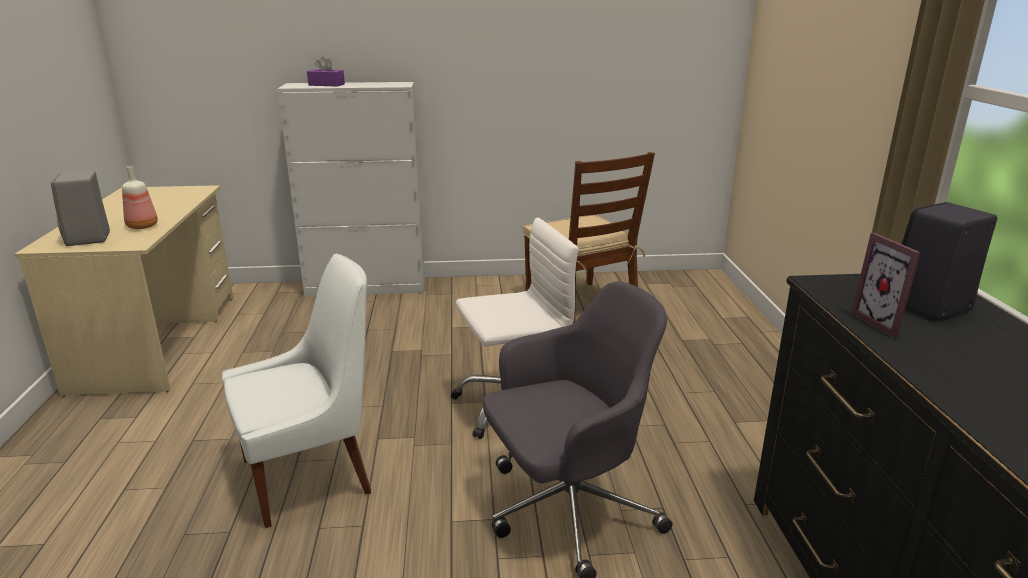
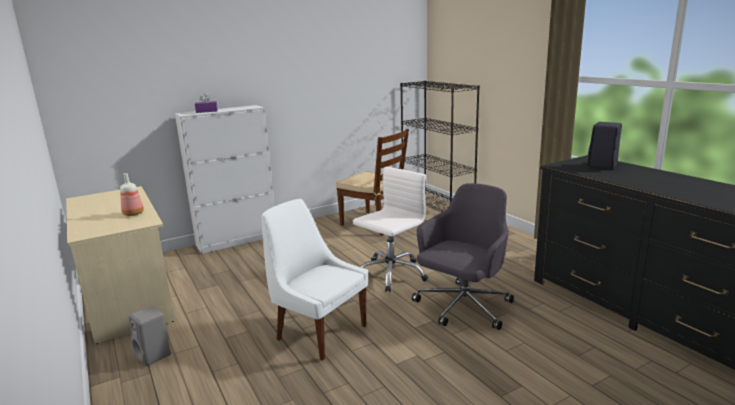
camera: 25 degrees left, 5 degrees down
(88, 239) = (108, 226): grey speaker -> grey speaker (154, 355)
(312, 475) = (319, 331): white chair -> white chair turned 90 degrees counterclockwise
(714, 298) = (437, 206): none -> black bookcase
(885, 323) = (597, 173): picture frame -> none

